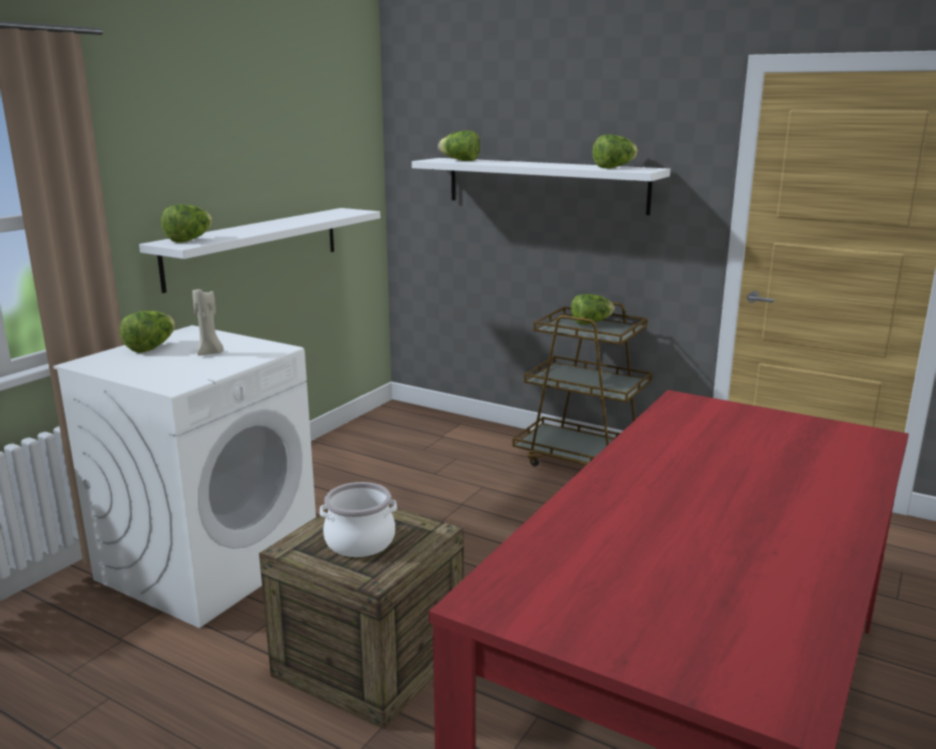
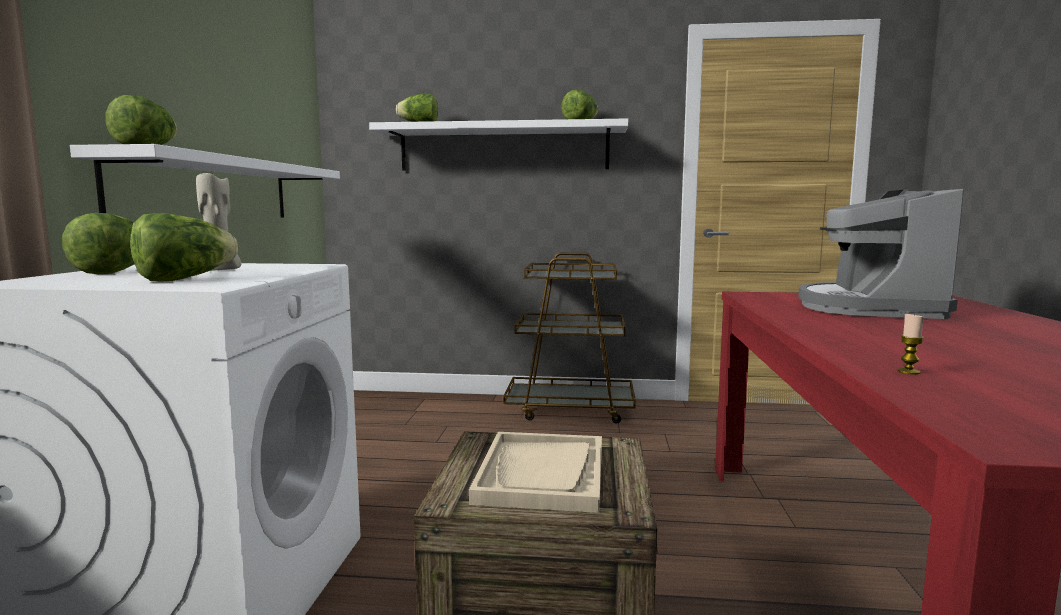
camera: 25 degrees left, 10 degrees down
(360, 542) = (542, 474): cooking pot -> beige tray
(564, 534) = (908, 372): none -> candle
(591, 323) = (566, 272): lettuce -> lettuce (184, 279)
(747, 444) = (869, 307): none -> coffee machine

